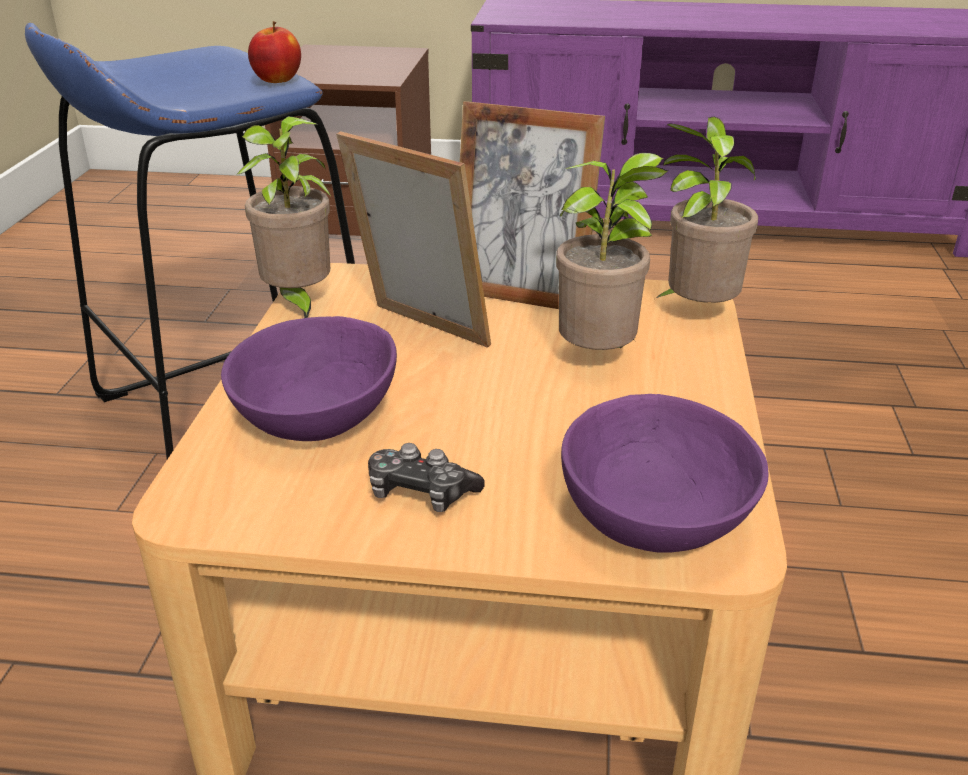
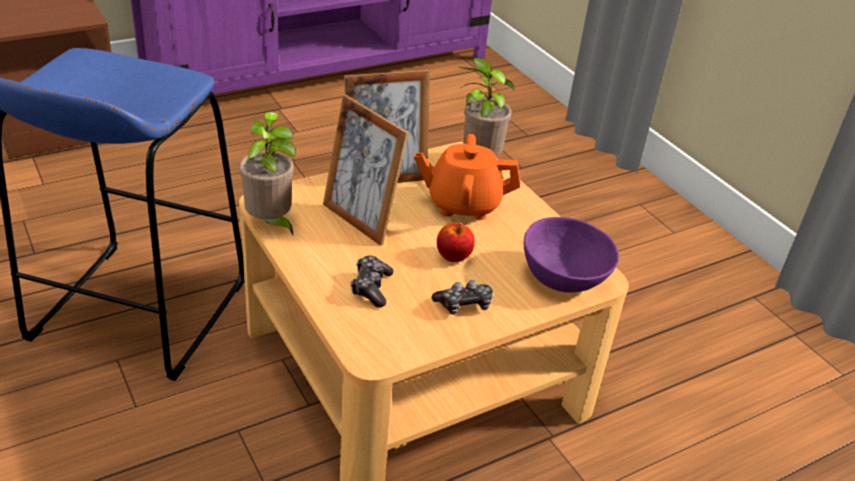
camera: 40 degrees left, 5 degrees up
(277, 80) = (183, 77): apple -> apple (453, 256)
(317, 417) = (371, 287): purple bowl -> game controller
(420, 332) = (361, 220): picture frame -> picture frame turned 135 degrees counterclockwise
(600, 358) = (463, 204): potted plant -> orange teapot

